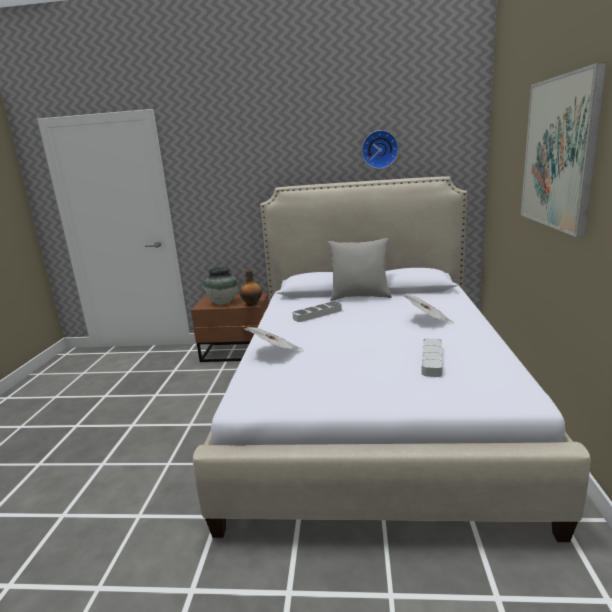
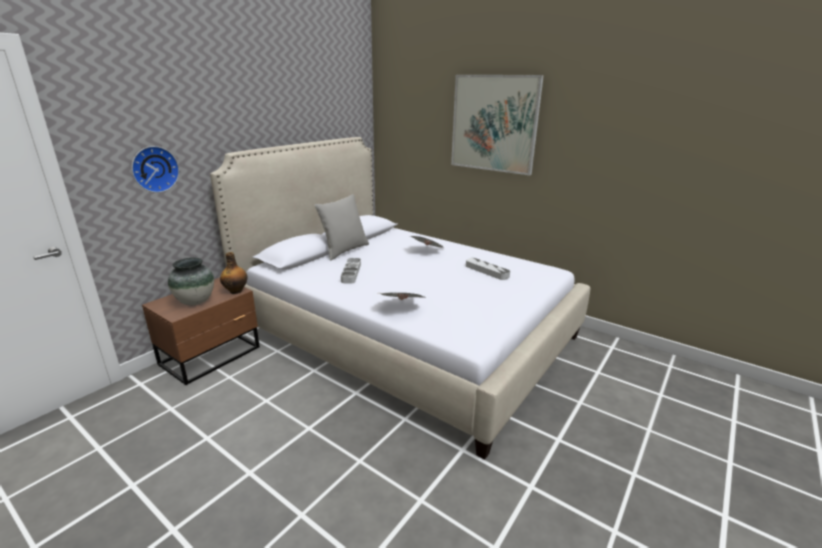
camera: 60 degrees left, 5 degrees up
(379, 149) = (307, 112): wall clock -> wall clock (154, 169)

